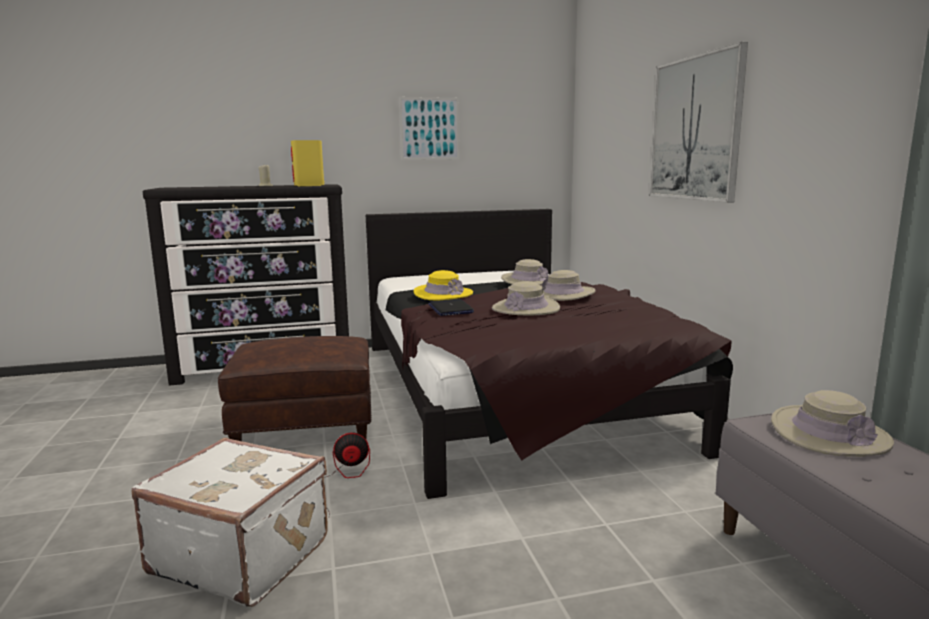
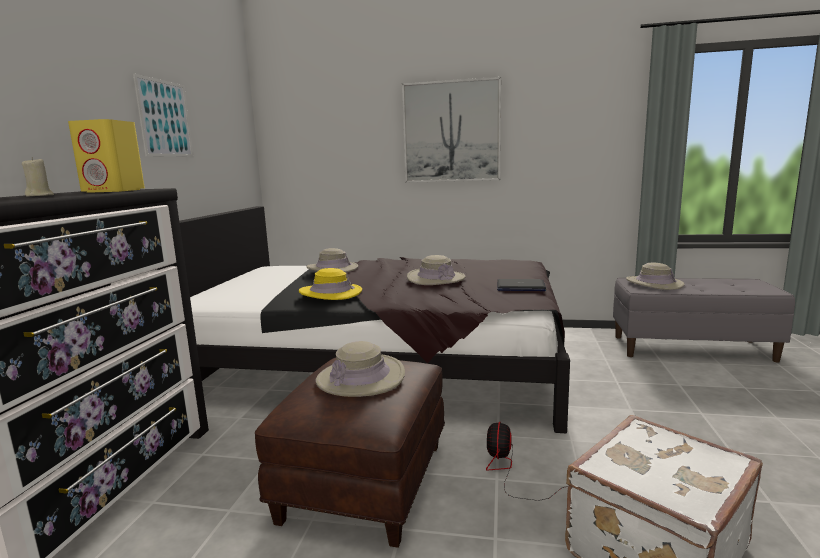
camera: 65 degrees left, 0 degrees up
(450, 309) = (406, 294): laptop -> laptop (520, 287)
(563, 294) = (403, 267): beige hat -> beige hat (361, 377)

